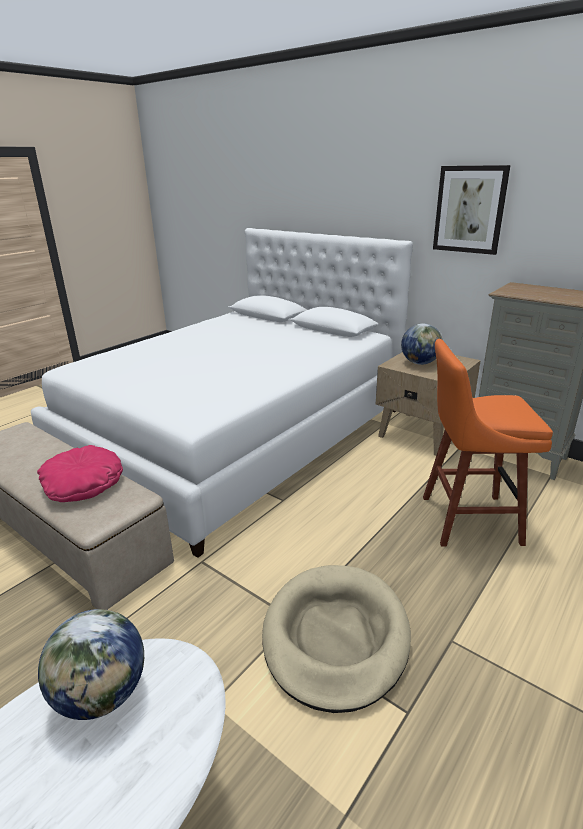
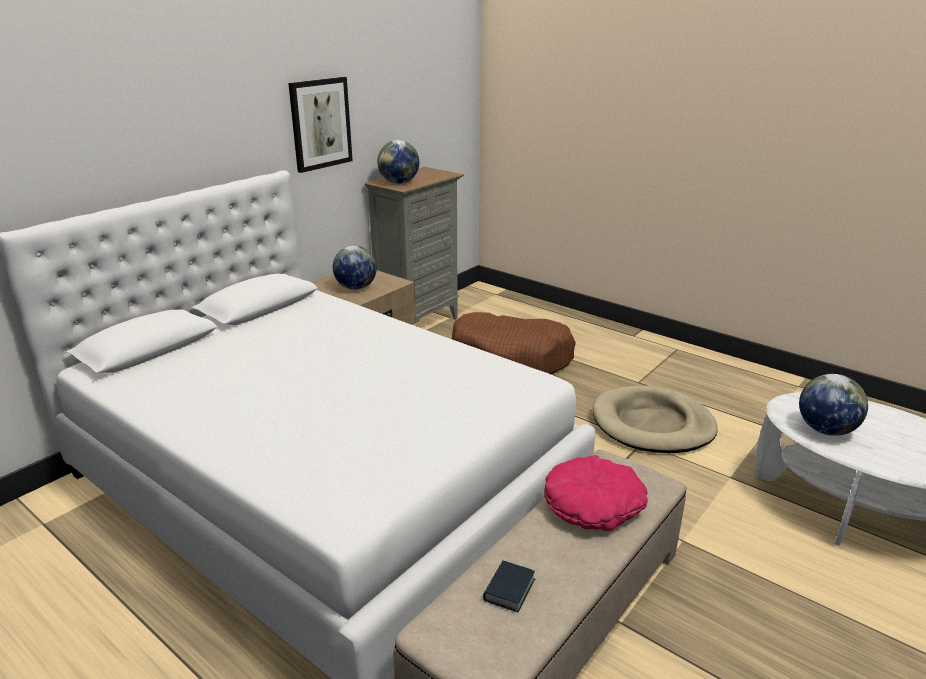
camera: 90 degrees left, 0 degrees up
(26, 449) = (509, 590): none -> book
(467, 519) = (511, 359): orange stool -> brown dog bed
(519, 290) = (399, 183): none -> globe

